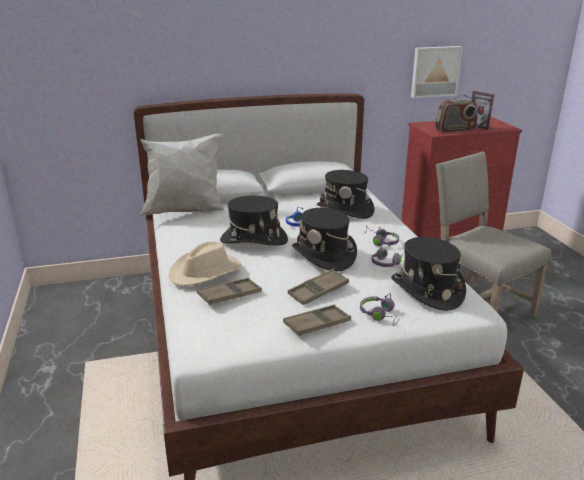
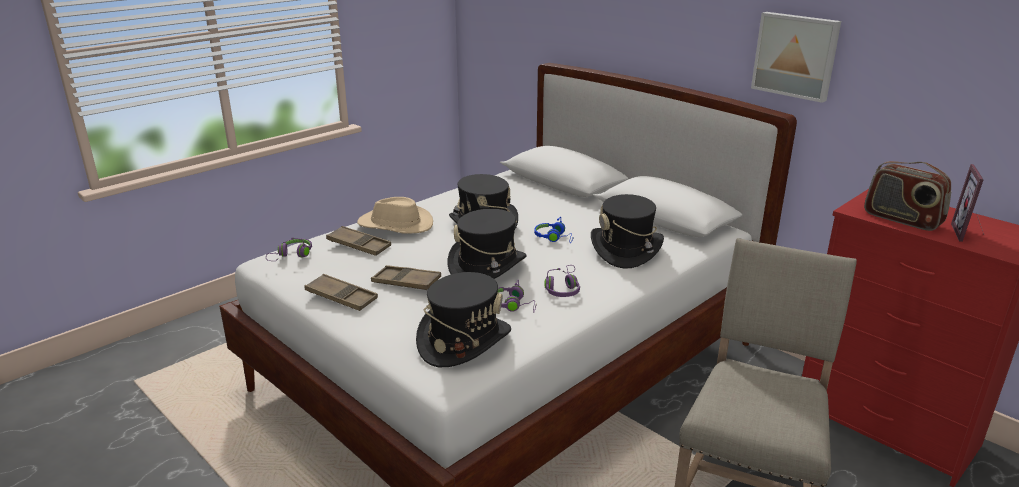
camera: 60 degrees right, 0 degrees up
(185, 211) = (510, 182): white pillow -> none
(380, 315) = (383, 325): purple headphones -> purple headphones (292, 255)
(435, 71) = (942, 114): picture -> picture (796, 55)

